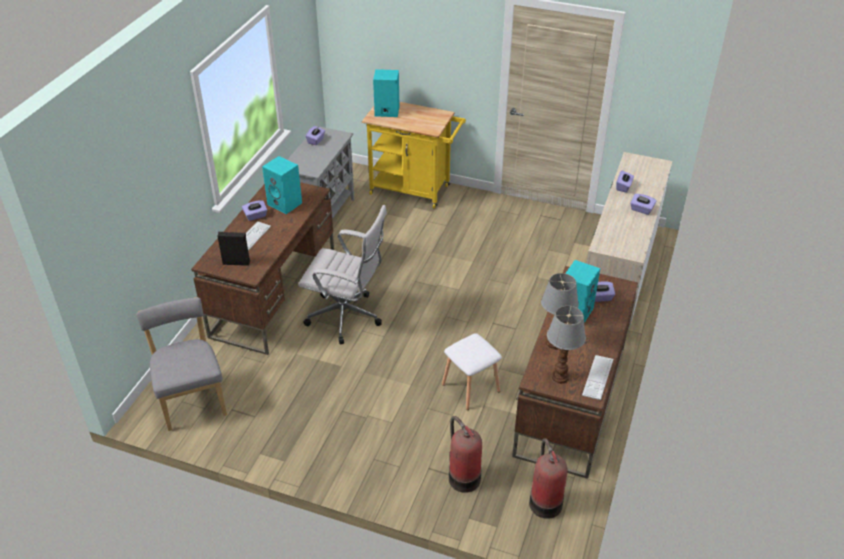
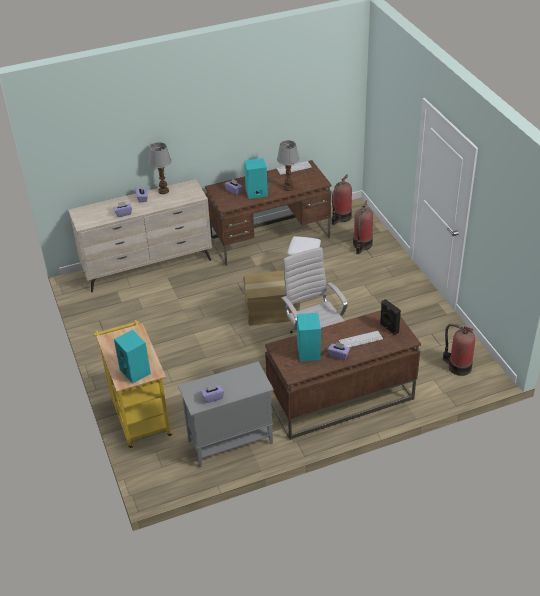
camera: 130 degrees left, 0 degrees up
(192, 399) = (458, 366): grey chair -> fire extinguisher
(440, 326) = (272, 311): none -> cardboard box
(560, 377) = (308, 177): table lamp -> table lamp (163, 191)

